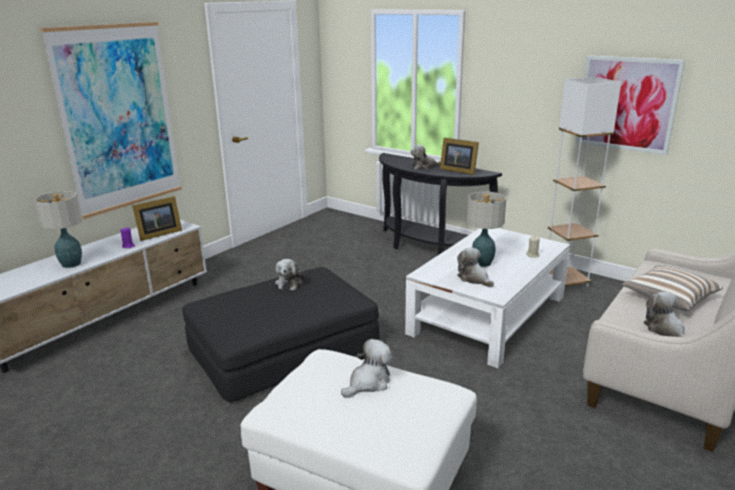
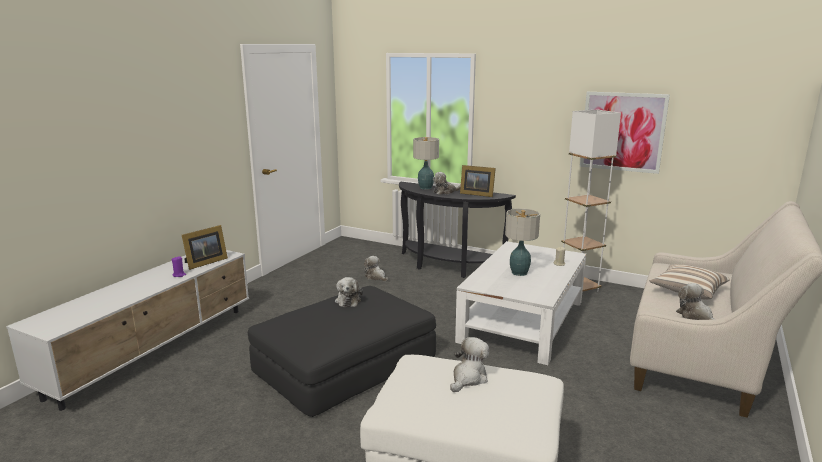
camera: 10 degrees left, 5 degrees down
(71, 264) = (126, 295): table lamp -> table lamp (425, 188)
(118, 118) = (164, 151): picture -> none
(474, 278) = (518, 286): plush toy -> plush toy (376, 277)

